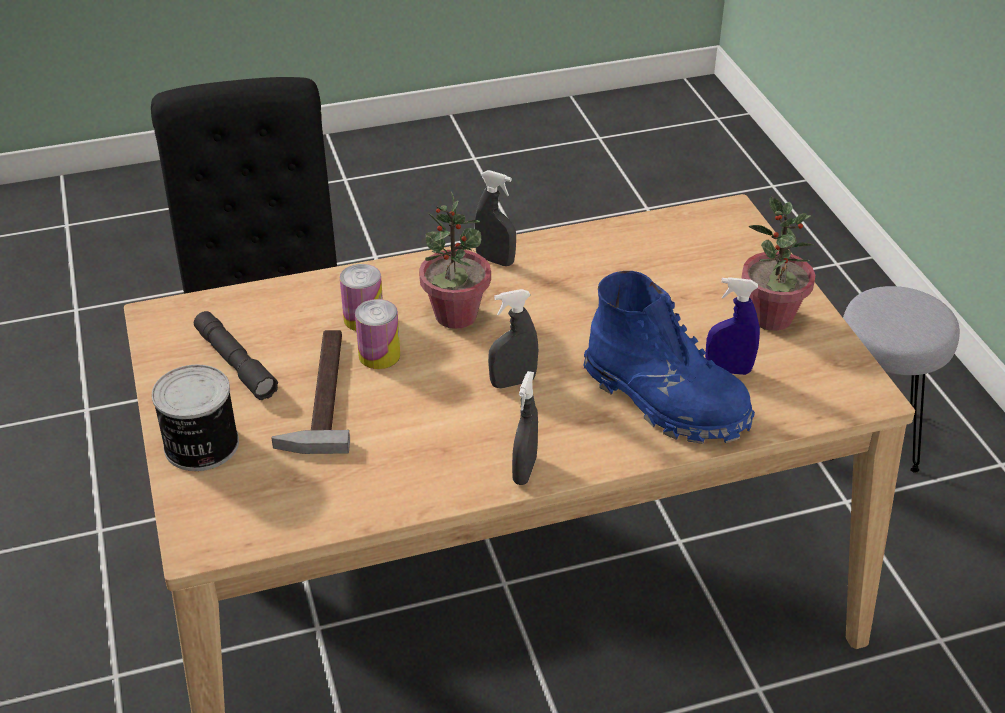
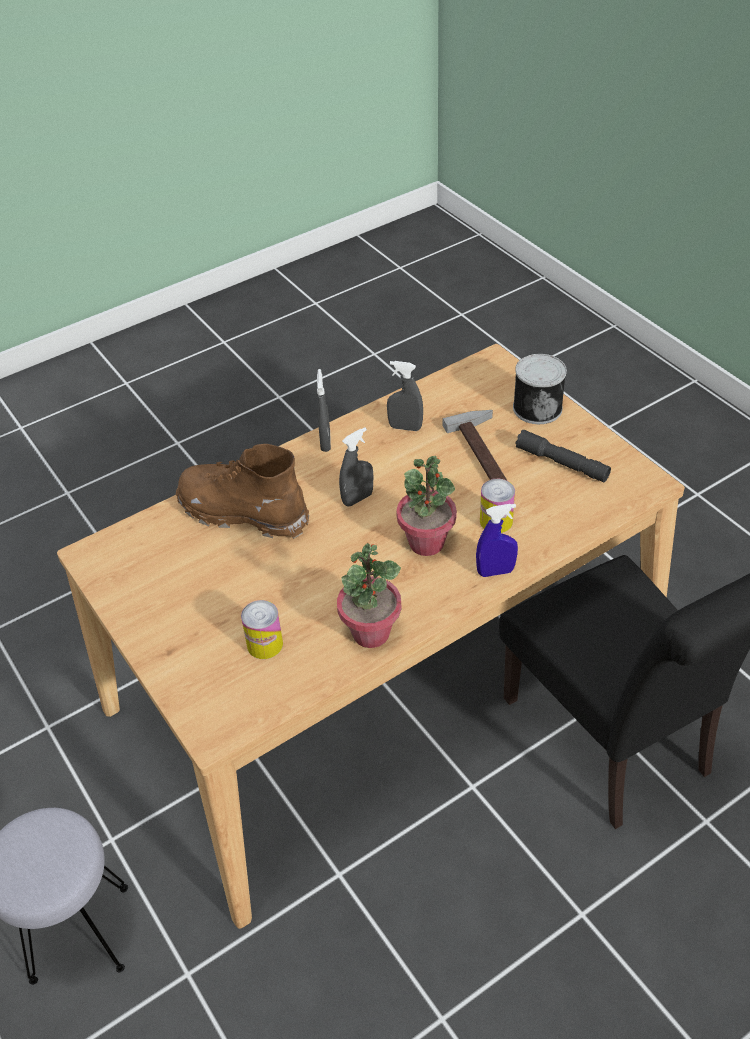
camera: 165 degrees right, 5 degrees up
(379, 355) = (465, 495): can -> can (265, 644)
(495, 260) = (421, 607): grey spray bottle -> grey spray bottle (405, 427)
(665, 400) = (243, 512): blue boot -> brown boot
(728, 370) = (199, 549): blue spray bottle -> blue spray bottle (495, 571)
(771, 317) = (167, 608): potted plant -> potted plant (370, 632)

